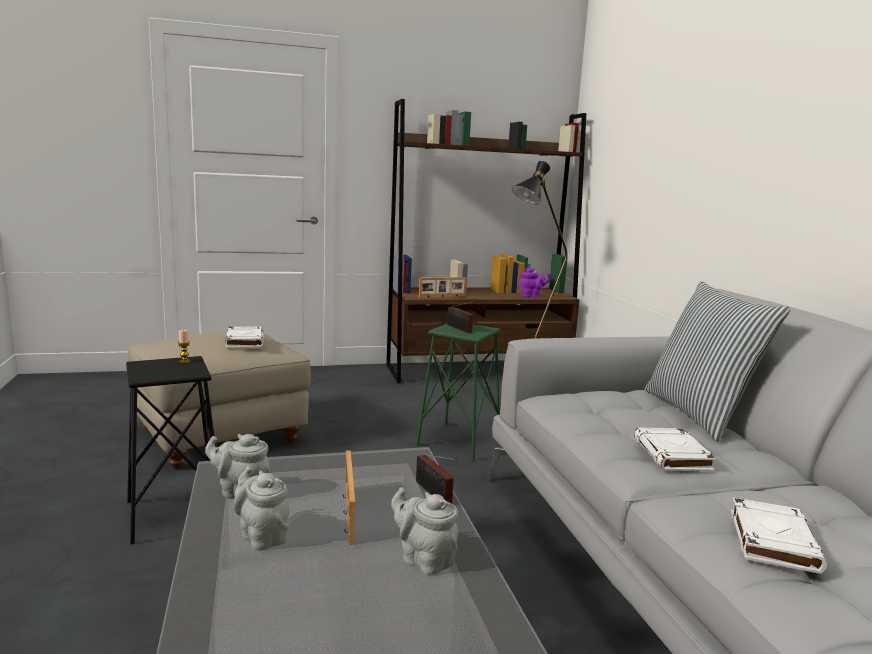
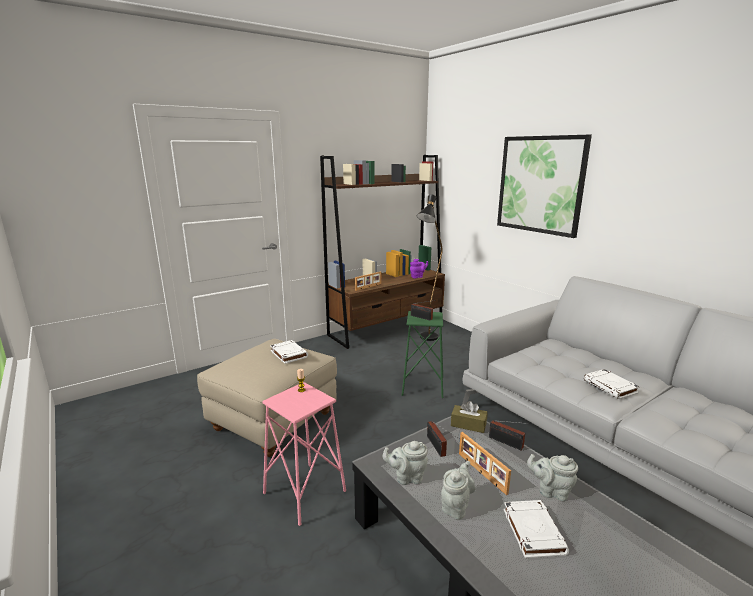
camera: 20 degrees left, 5 degrees up
(175, 513) = (304, 492): black stool -> pink stool
(262, 536) = (456, 506): grey teapot -> grey teapot turned 90 degrees clockwise
(325, 474) = (436, 447): none -> radio
(405, 463) = (468, 424): none -> brown tissue box
(699, 414) = (589, 353): pillow -> none
(704, 144) = (540, 184): none -> picture
(772, 540) = (703, 431): white book -> white book (533, 531)

